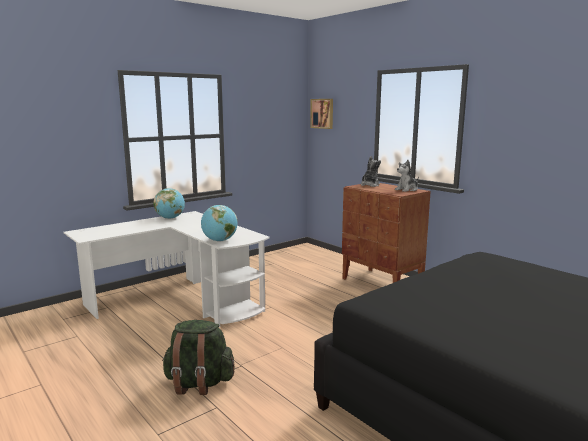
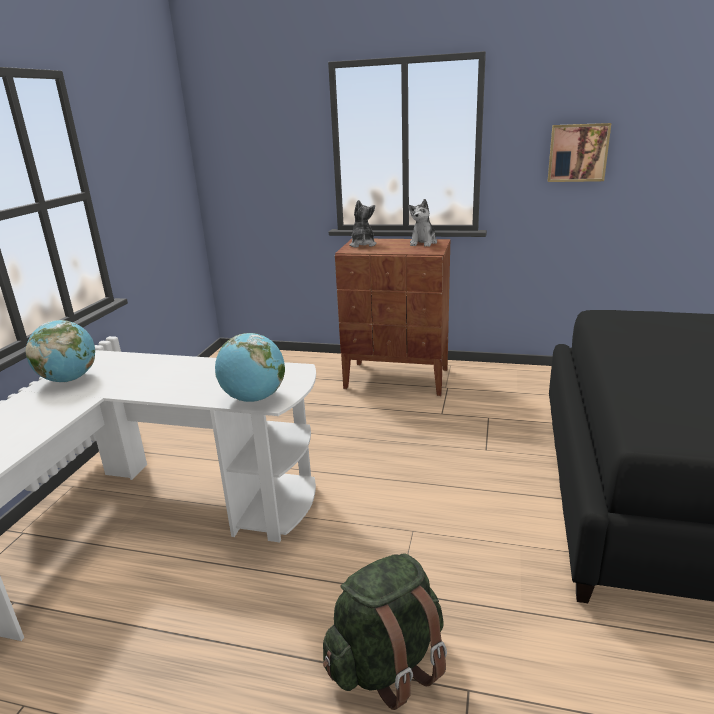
camera: 35 degrees left, 10 degrees up
(322, 113) = (223, 138): picture -> picture (577, 153)

